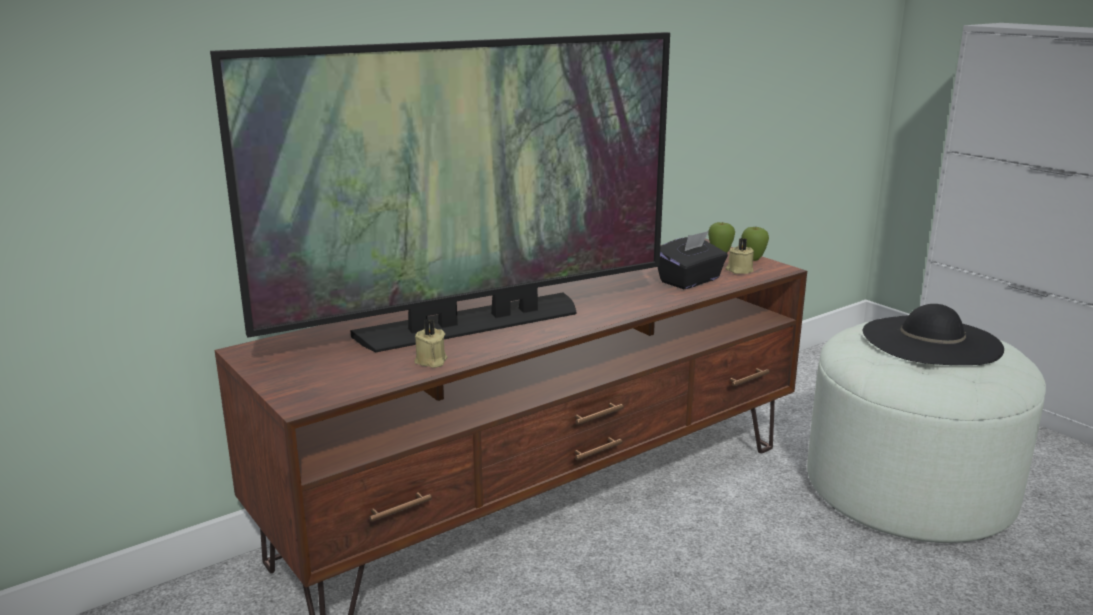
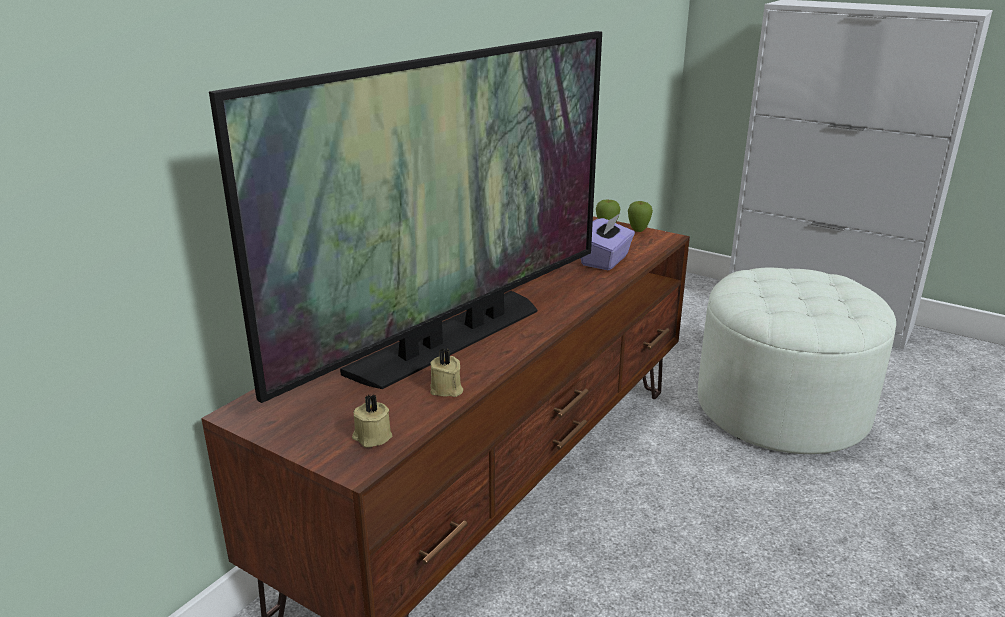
camera: 20 degrees left, 5 degrees up
(690, 281) = (605, 260): black tissue box -> purple tissue box
(739, 270) = (636, 243): beige candle -> beige candle (371, 437)
(931, 341) = (796, 284): black hat -> none

